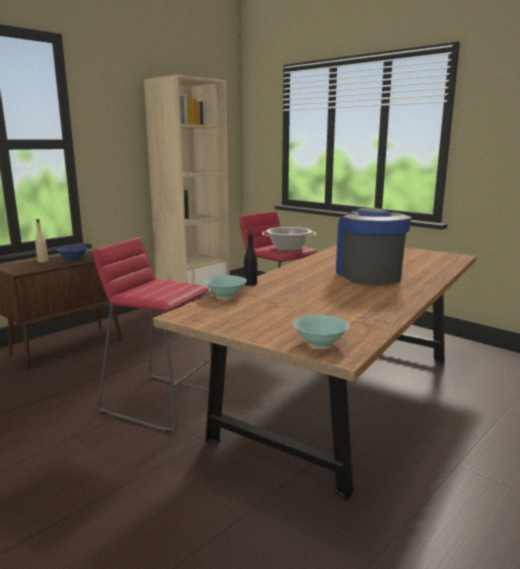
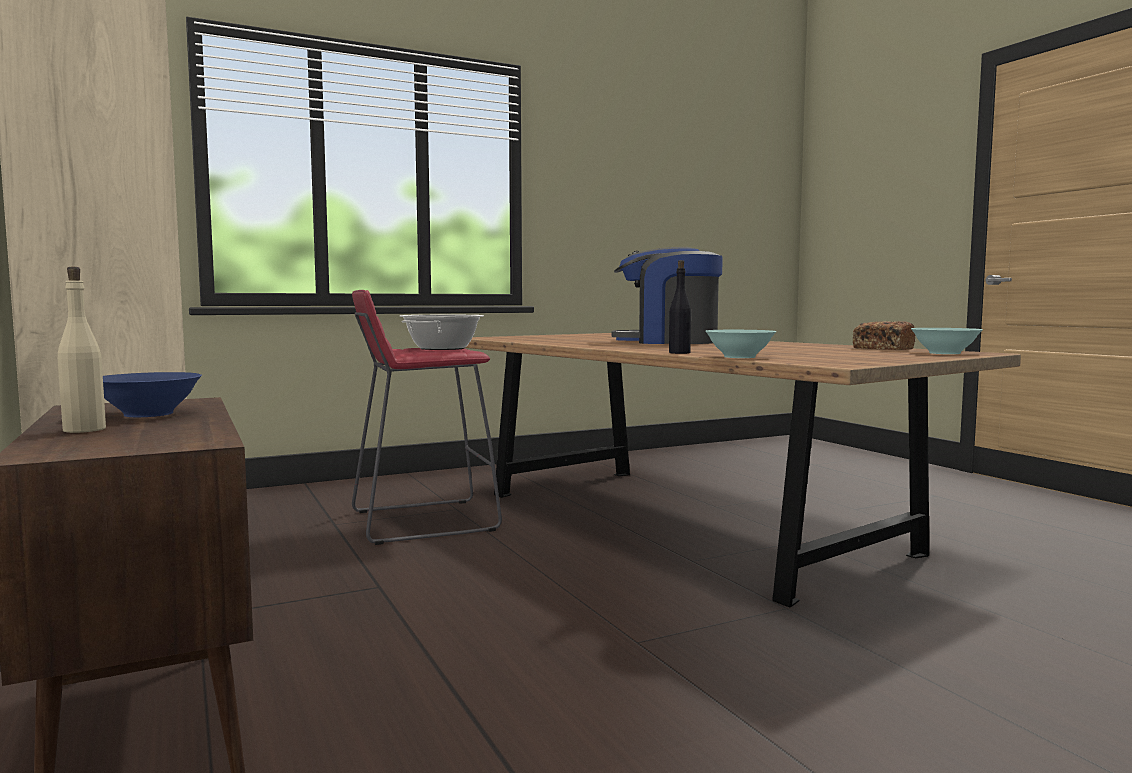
camera: 70 degrees left, 10 degrees down
(161, 401) = (631, 628): red stool -> none
(357, 326) = (882, 349): none -> bread

